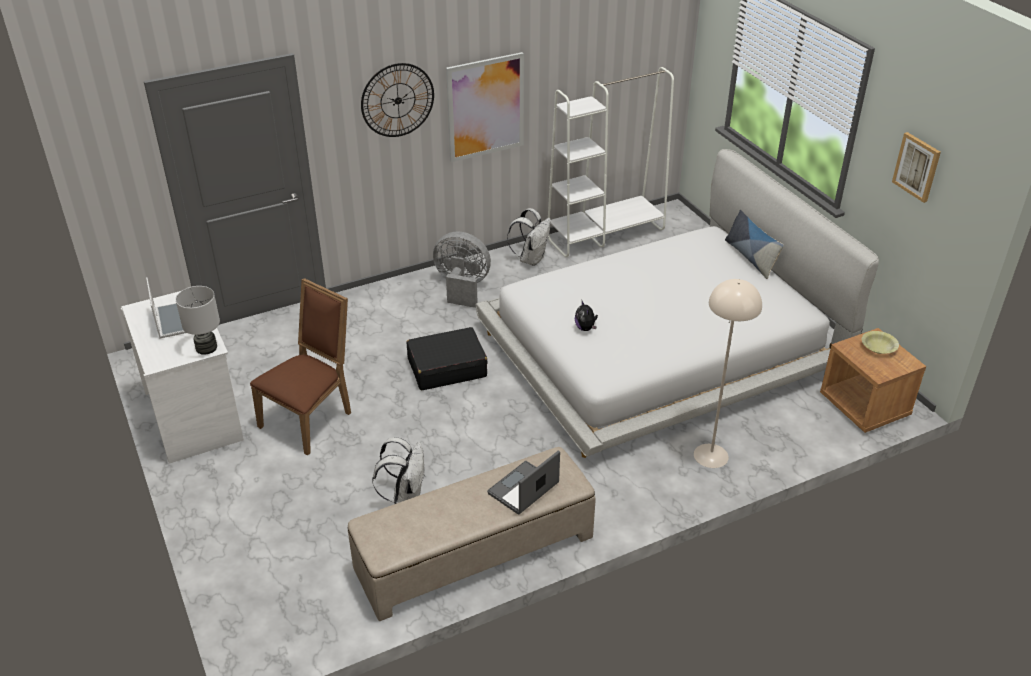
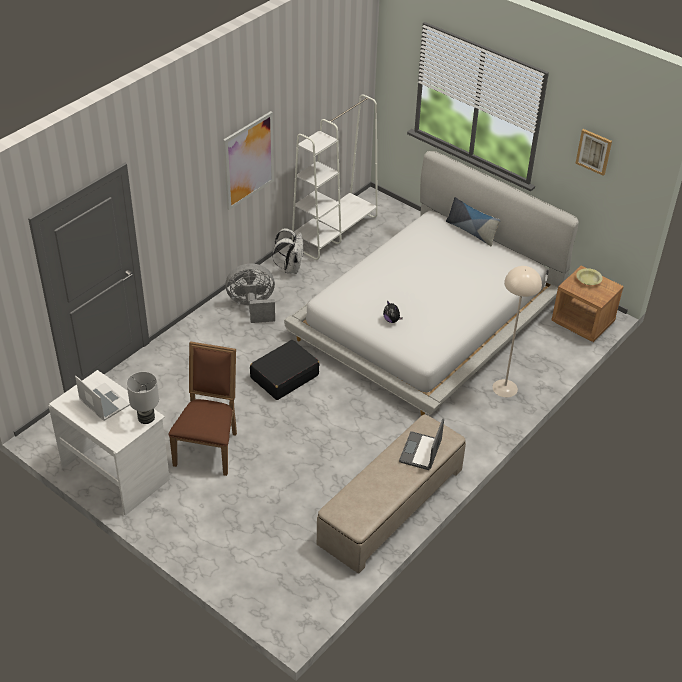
camera: 25 degrees left, 5 degrees up
(397, 100) = (193, 175): wall clock -> none
(405, 497) = (319, 483): white backpack -> none

